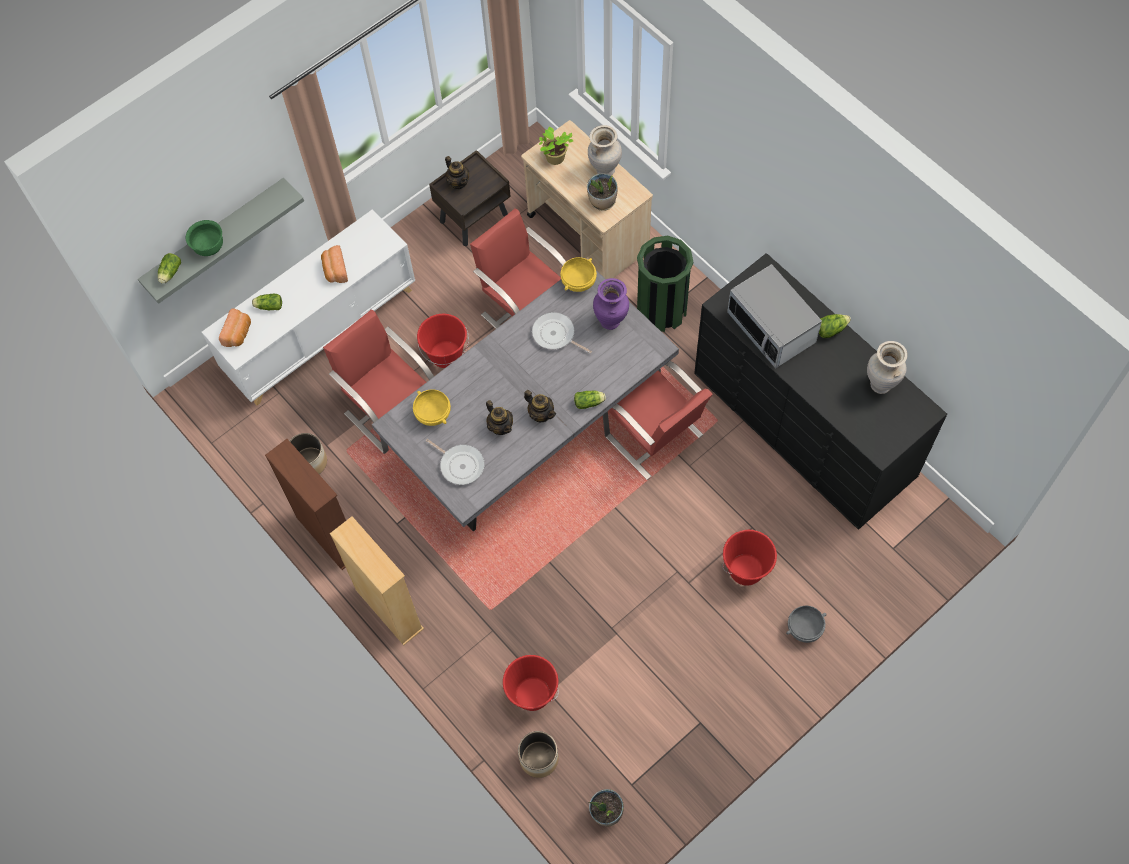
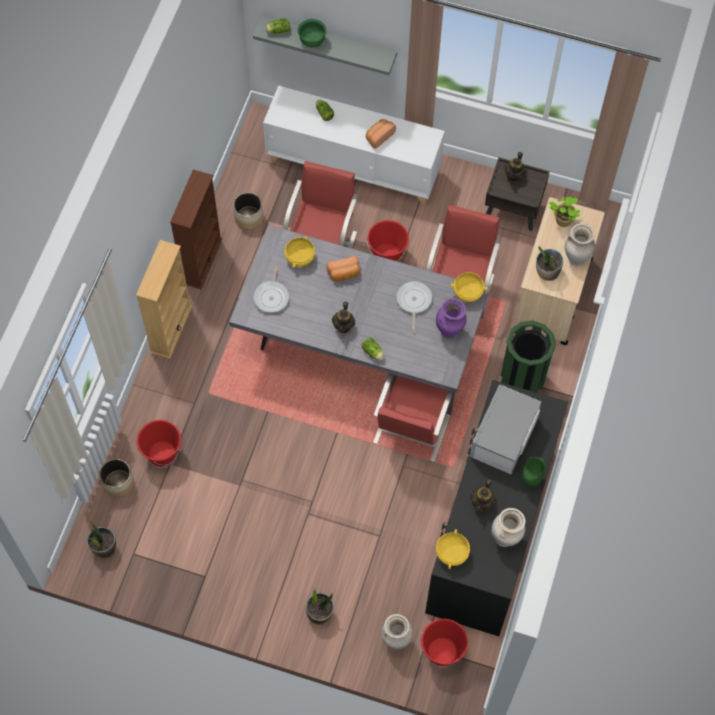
camera: 55 degrees right, 0 degrees up
(238, 333) = (291, 108): bread -> bread (344, 274)
(500, 426) = (317, 305): teapot -> teapot (482, 503)
(746, 570) = (342, 548): red bucket -> red bucket (442, 652)
(804, 629) = (319, 613): grey bowl -> potted plant
(830, 329) = (530, 480): lettuce -> green vase
(870, 440) = (452, 553): none -> yellow bowl
(873, 571) = (396, 640): none -> beige vase

